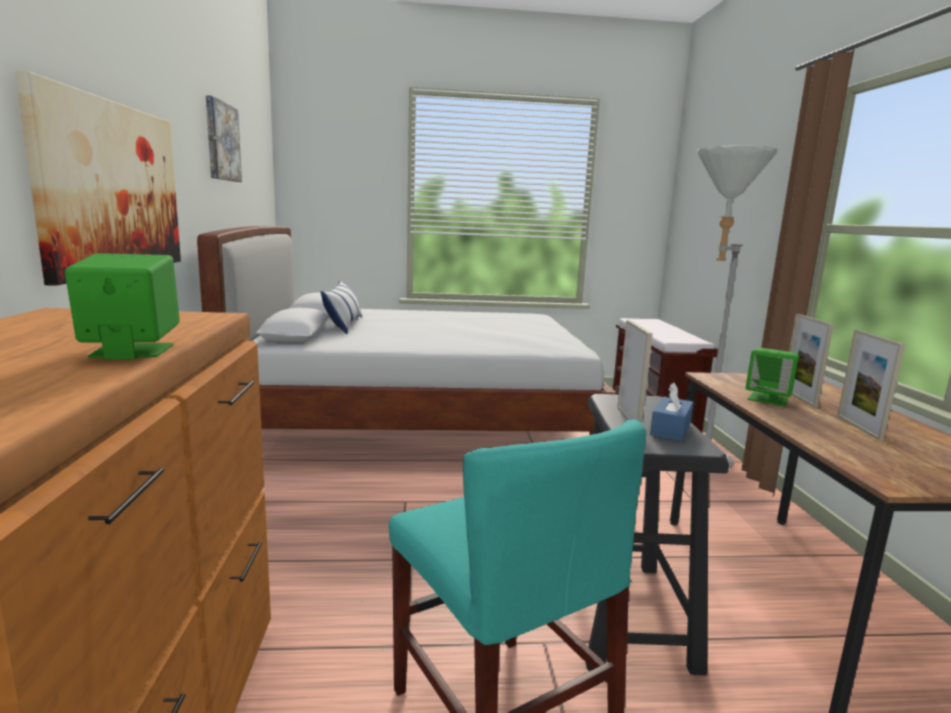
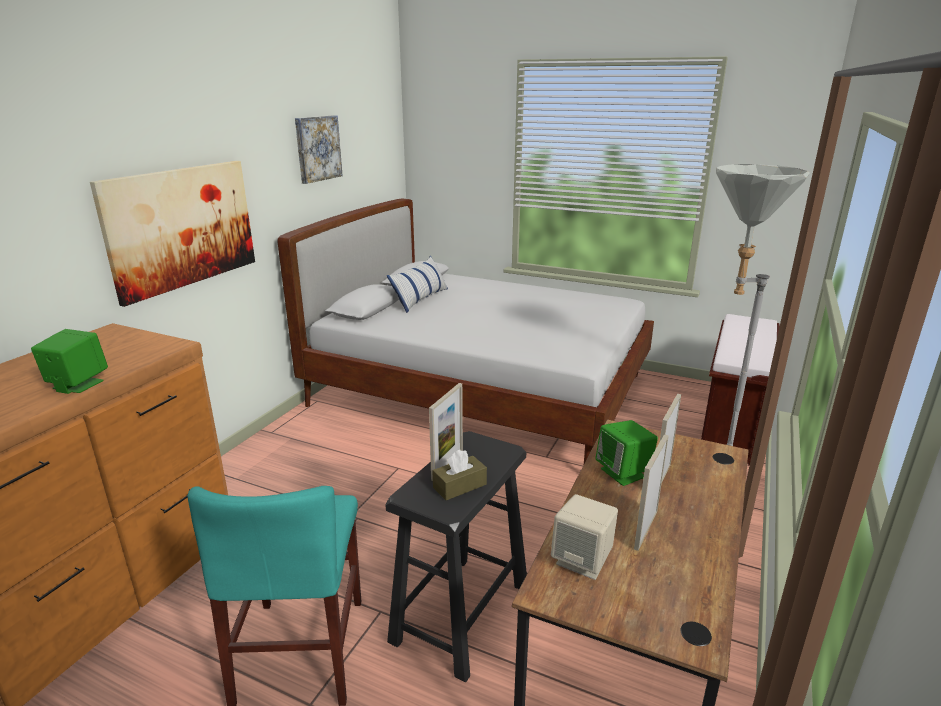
camera: 30 degrees right, 10 degrees up
(670, 429) = (459, 486): blue tissue box -> brown tissue box
(866, 455) = (582, 560): none -> beige speaker

